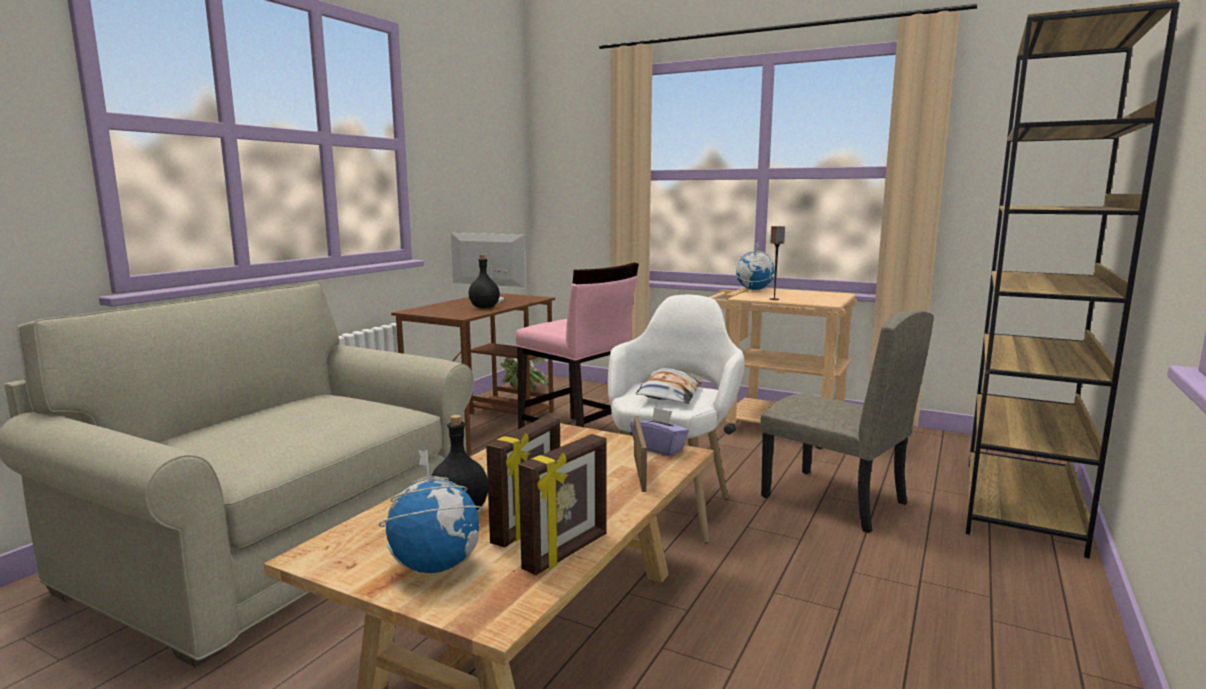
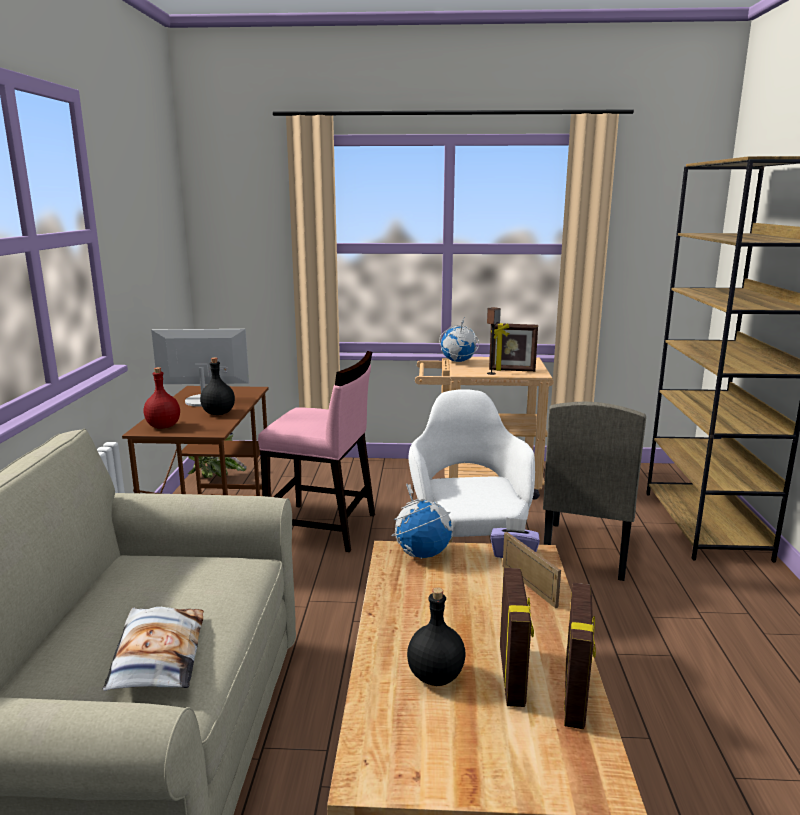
camera: 25 degrees left, 5 degrees up
(429, 310) = (163, 426): none -> red bottle
(436, 565) = (490, 747): globe -> globe (422, 553)
(669, 394) = (473, 491): pillow -> pillow (157, 656)
(802, 299) = (512, 370): none -> picture frame
(833, 500) = (585, 550): beige chair -> beige chair turned 90 degrees clockwise

